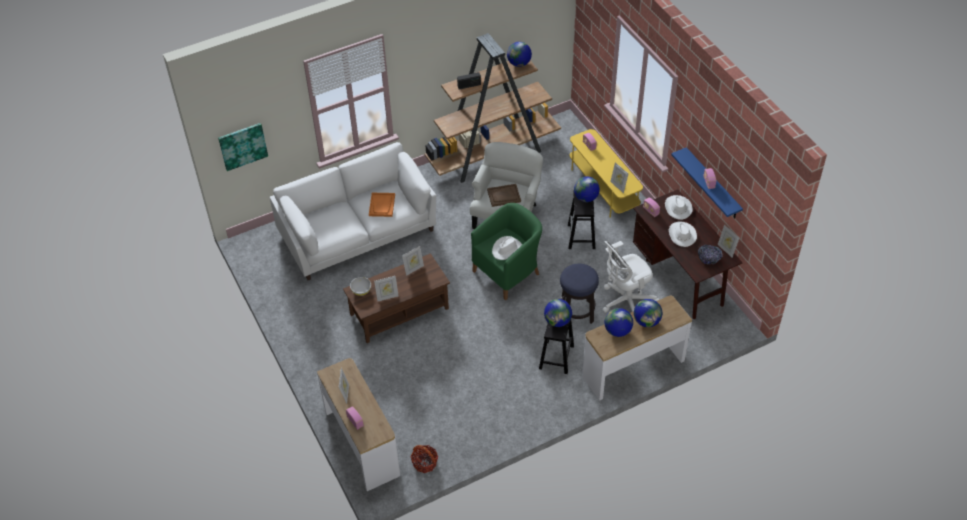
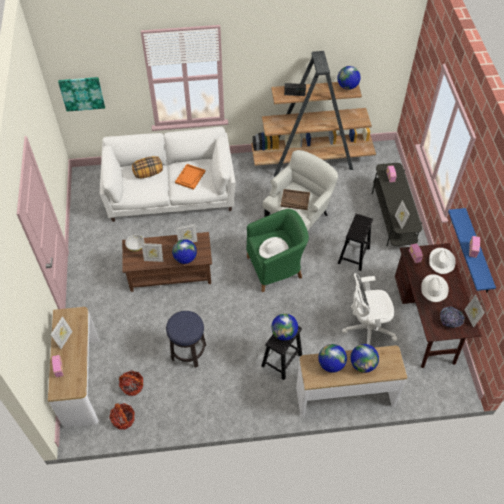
camera: 20 degrees right, 5 degrees up
(334, 214) = (148, 173): none -> pillow
(417, 430) = (132, 386): none -> basket
(577, 312) = (318, 325): stool -> stool (188, 352)
(586, 198) = (363, 224): globe -> globe (185, 258)
(603, 188) = (393, 217): yellow tv stand -> grey tv stand

